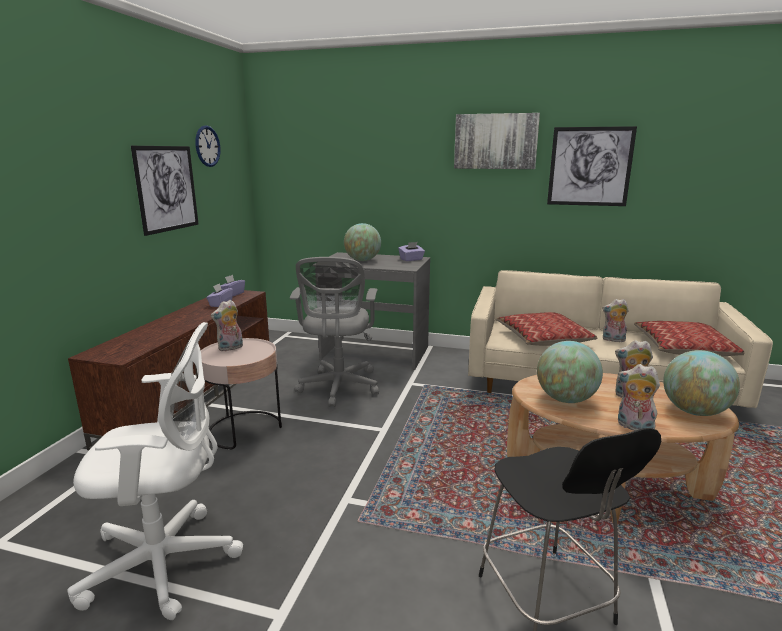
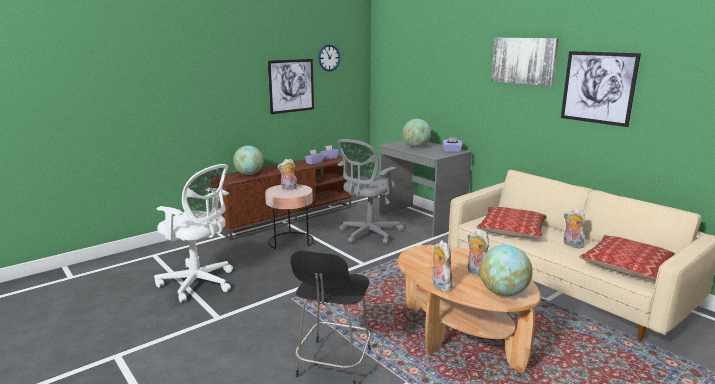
camera: 35 degrees right, 0 degrees up
(565, 399) = (428, 261): globe -> globe (249, 174)

